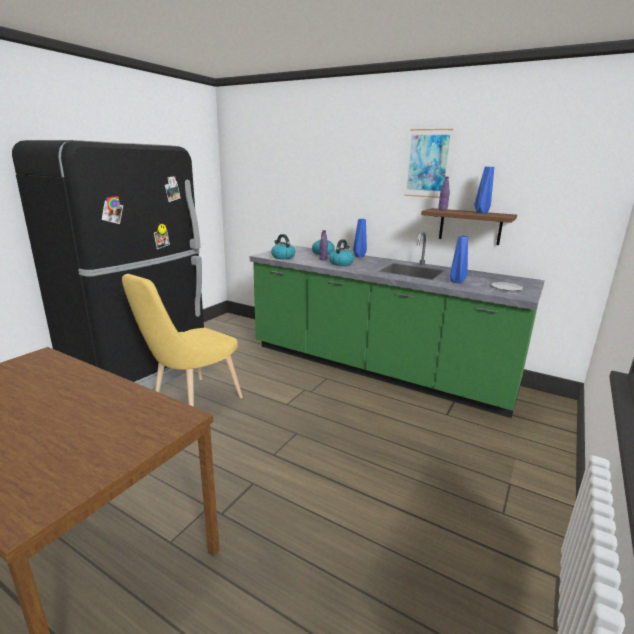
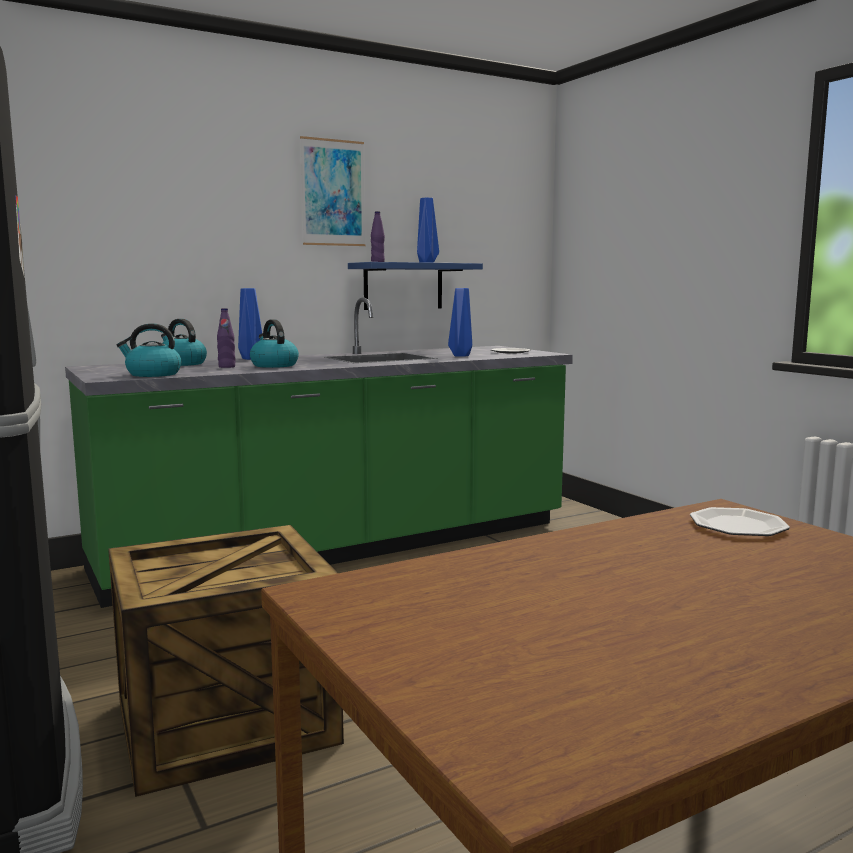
camera: 60 degrees left, 10 degrees down
(149, 423) = (738, 526): none -> plate
(192, 403) = (226, 724): yellow chair -> crate
(470, 226) = (403, 286): brown shelf -> blue shelf

